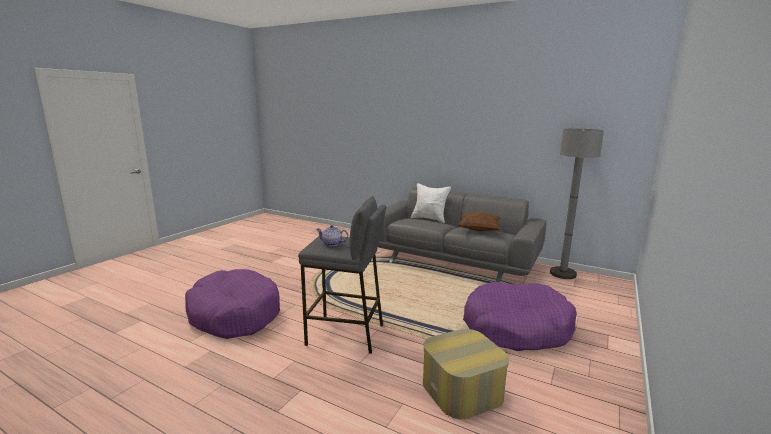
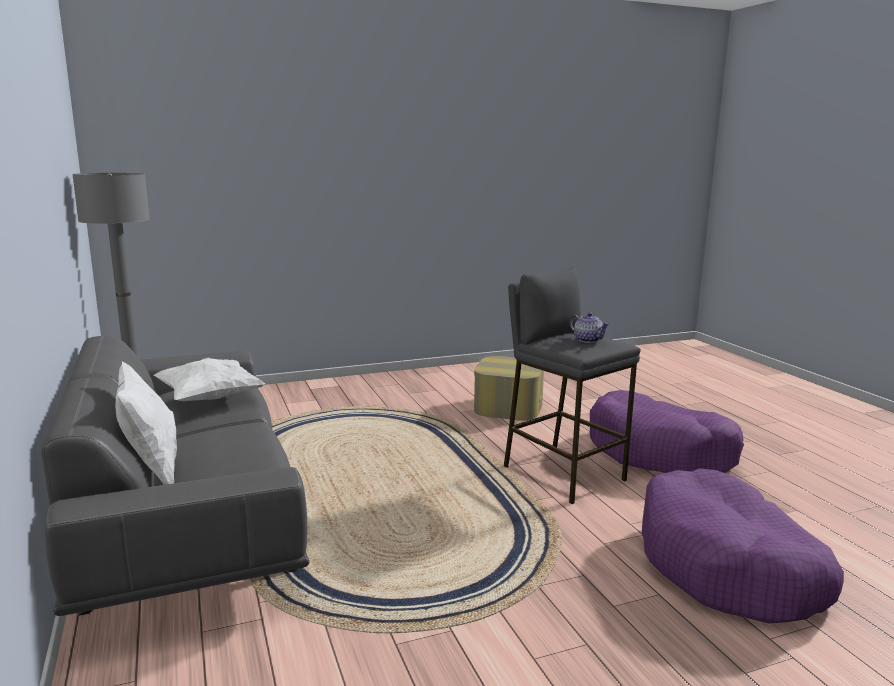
camera: 140 degrees left, 0 degrees up
(478, 230) = (210, 398): brown pillow -> white pillow
(516, 328) = (369, 416): purple dog bed -> purple dog bed (660, 452)

